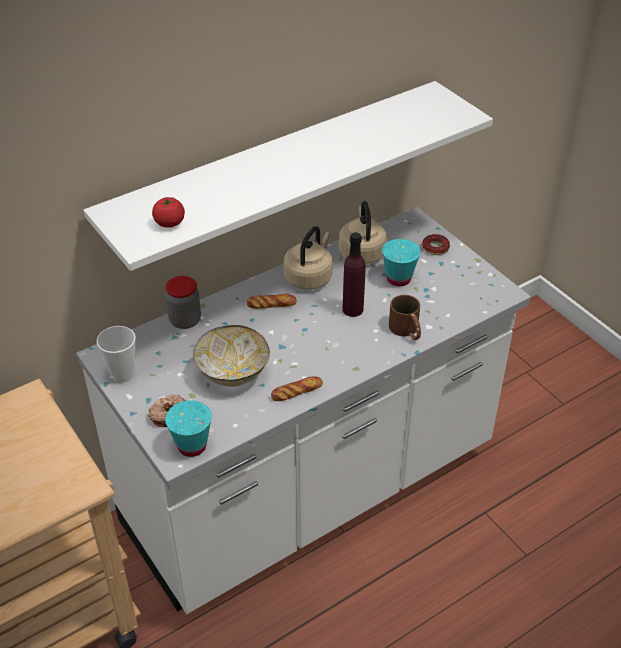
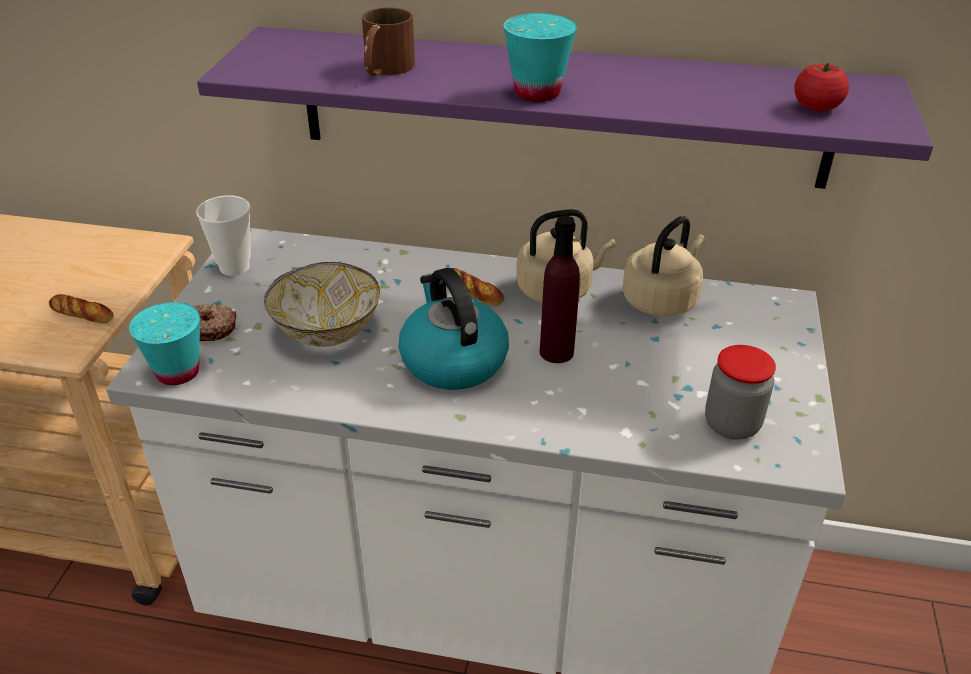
camera: 45 degrees right, 5 degrees down
(169, 223) = (302, 68): tomato -> tomato (816, 107)
(185, 320) = (365, 255): jar -> jar (731, 424)
(275, 171) = (560, 107): white shelf -> purple shelf
(296, 391) = (357, 394): bread -> bread (82, 313)
(314, 345) = (452, 360): none -> kettle
(398, 279) = (667, 354): turquoise cup -> turquoise cup (537, 93)
(407, 331) = (588, 418): brown mug -> brown mug (384, 69)
(435, 248) = (773, 349): donut -> none

